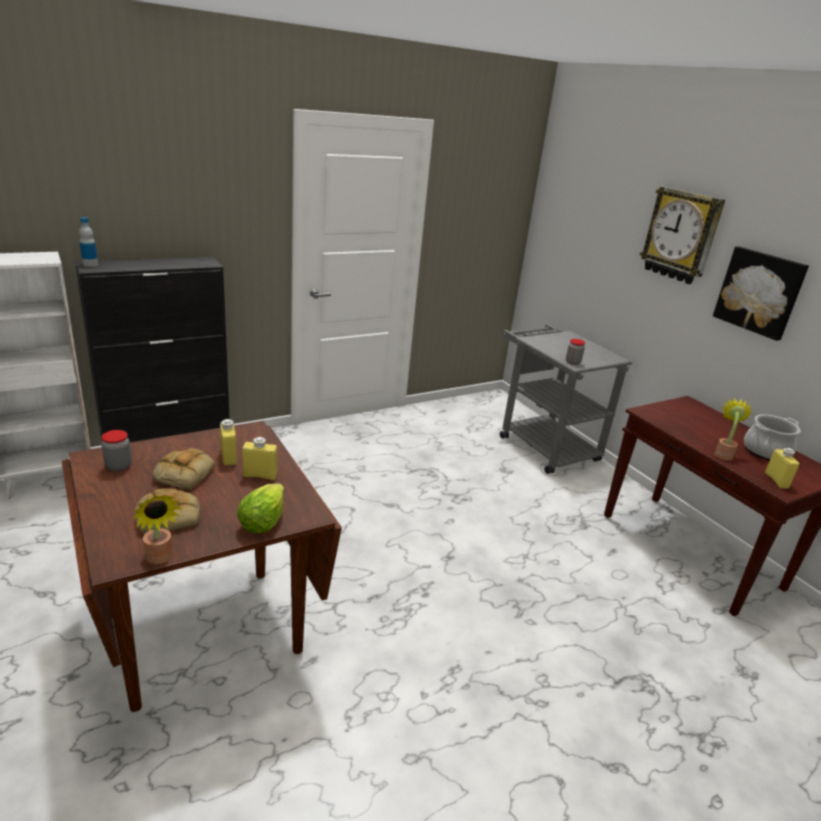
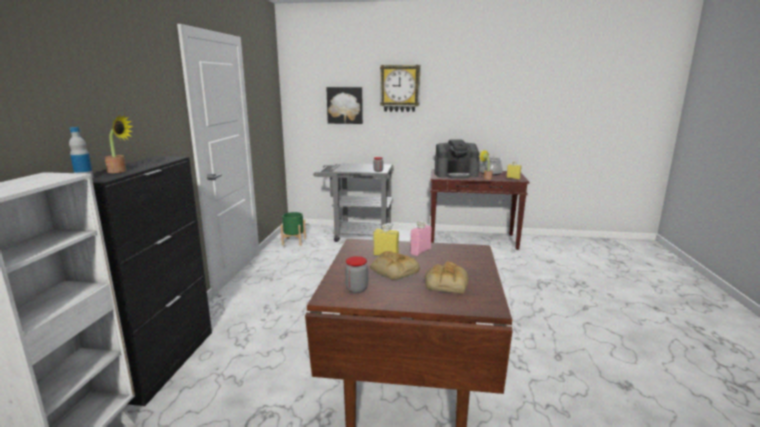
camera: 50 degrees left, 10 degrees down
(160, 559) = (496, 293): potted plant -> potted plant (120, 171)
(260, 475) = (420, 251): yellow bottle -> pink bottle
(262, 522) = (476, 260): lettuce -> none
(460, 412) = (294, 242): none -> green planter
(692, 422) = (456, 174): none -> coffee machine
(760, 292) = (452, 104): picture -> picture (345, 105)

